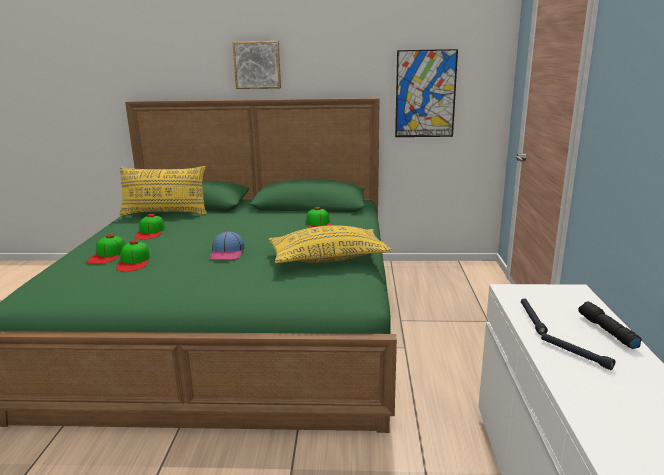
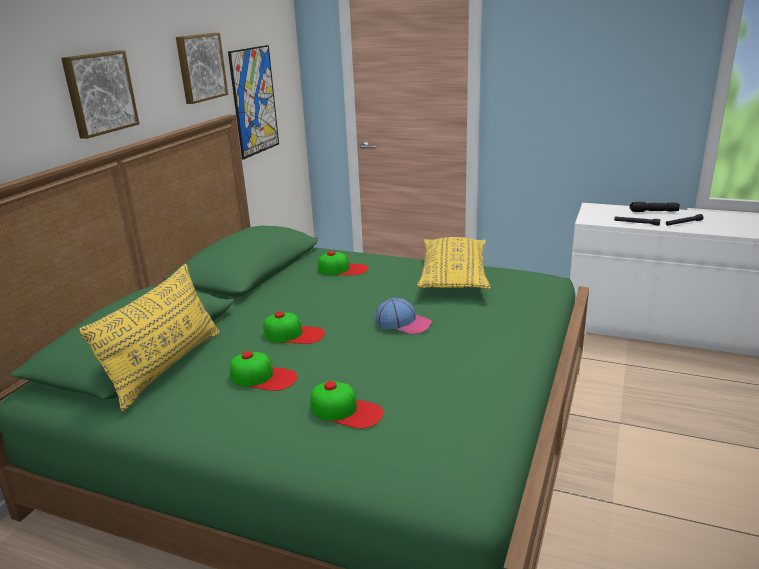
camera: 70 degrees left, 5 degrees up
(134, 261) = (391, 387): cap -> cap (294, 334)
(359, 59) = (200, 67): none -> picture

